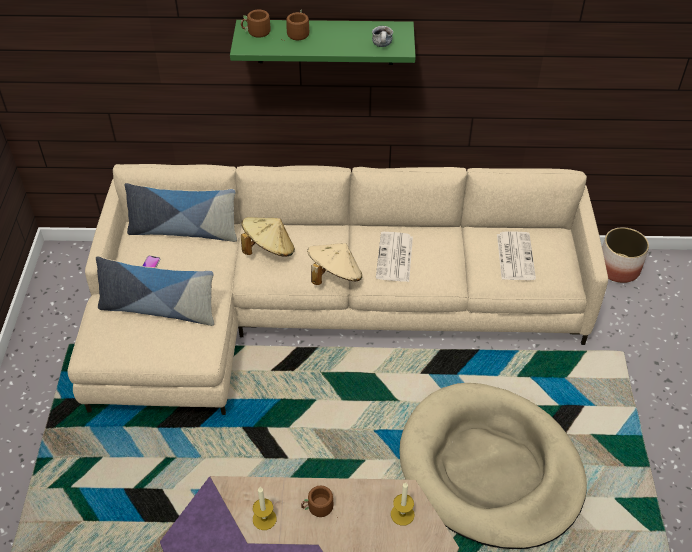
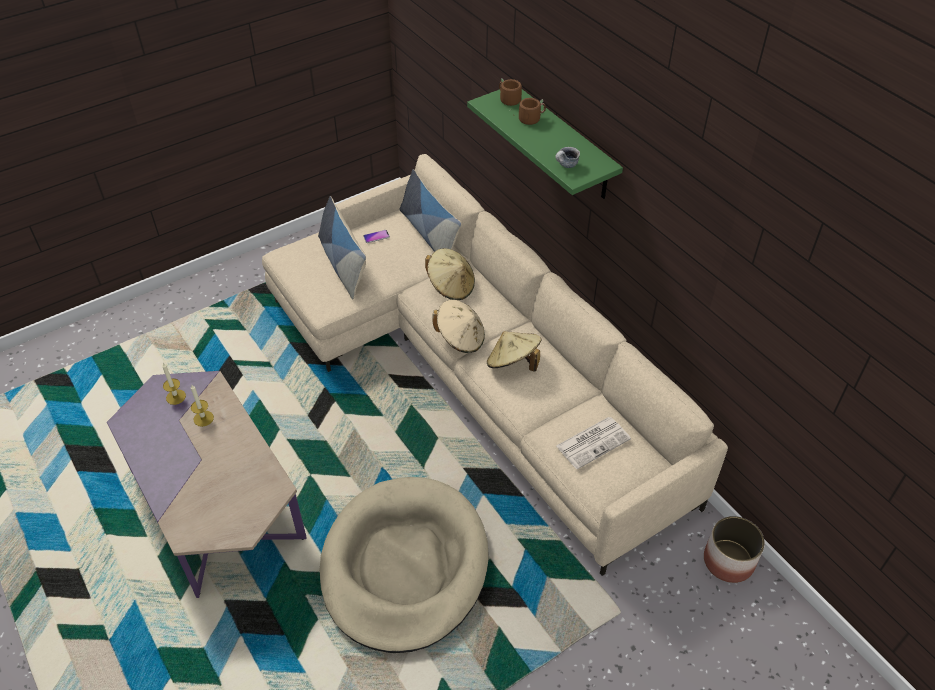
camera: 55 degrees right, 0 degrees up
(318, 509) = (231, 443): brown mug -> none
(395, 258) = (513, 364): newspaper -> beige hat
(402, 514) = (258, 496): candle -> candle (176, 397)

